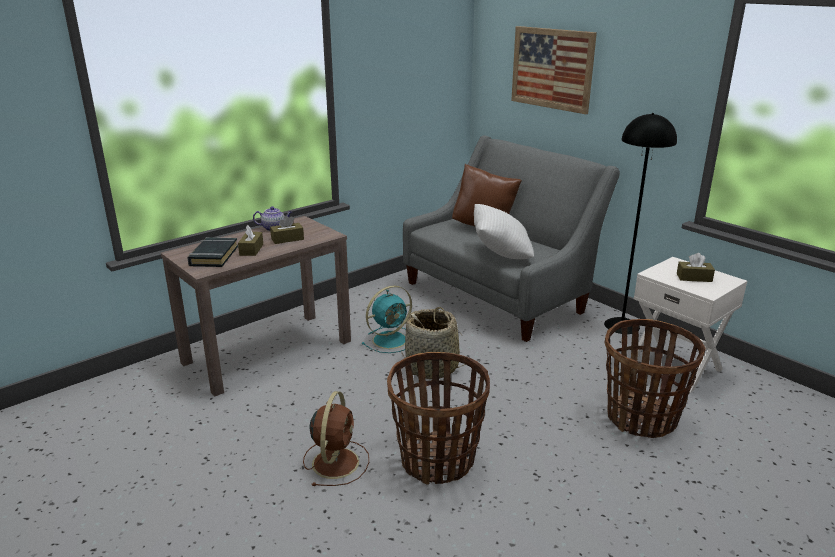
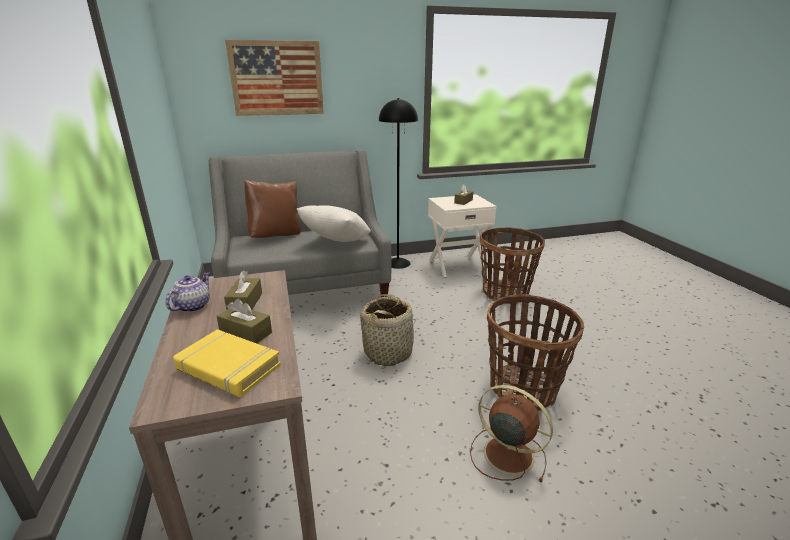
camera: 65 degrees left, 0 degrees up
(213, 256) = (228, 368): black book -> yellow book
(391, 339) = (320, 361): turquoise fan -> none

